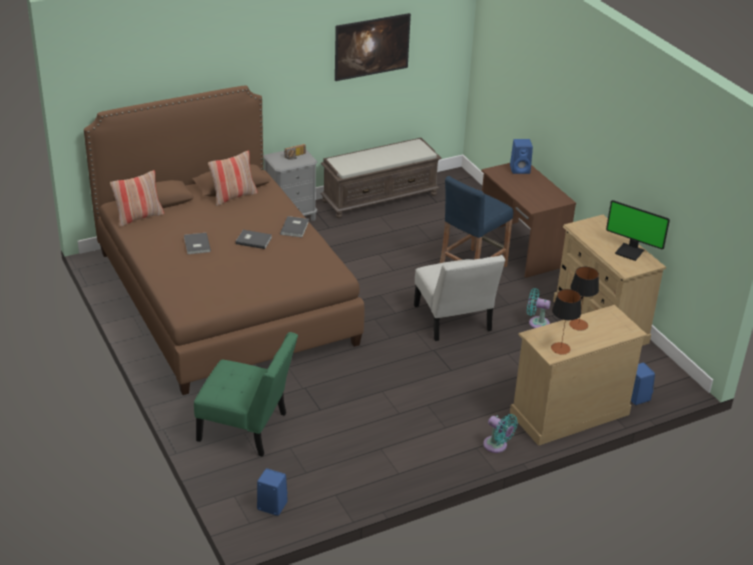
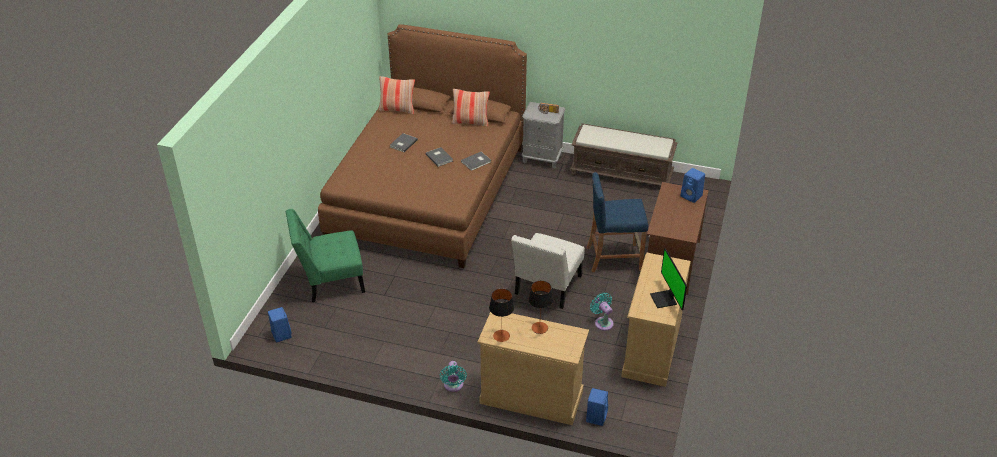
camera: 45 degrees right, 5 degrees up
(247, 429) = (330, 281): green chair -> green chair turned 105 degrees clockwise
(371, 60) = (632, 57): picture -> none

